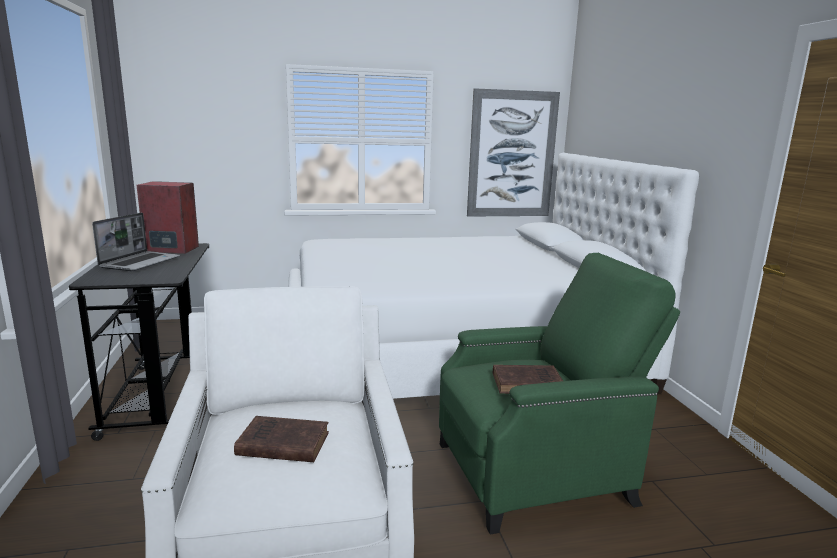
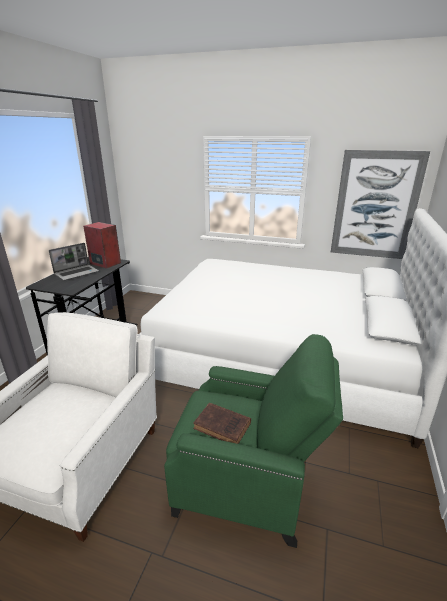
camera: 30 degrees right, 10 degrees up
(281, 444) = (41, 421): brown book -> none

